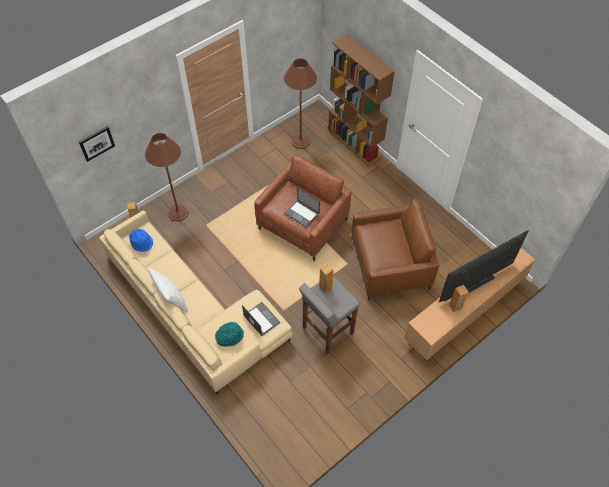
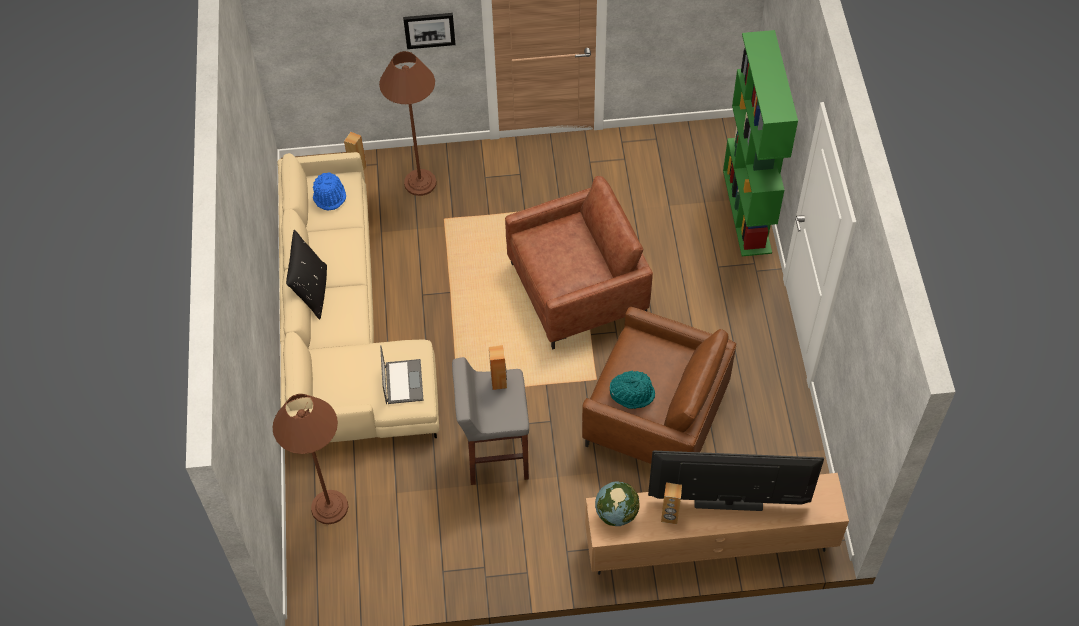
camera: 35 degrees right, 0 degrees up
(96, 143) = (322, 27): picture -> picture (429, 29)
(171, 299) = (312, 292): white pillow -> black pillow
(229, 336) = (346, 380): turquoise hat -> turquoise hat (632, 393)
(300, 141) = (668, 167): brown floor lamp -> brown floor lamp (329, 507)
(302, 213) = (561, 268): laptop -> none
(355, 144) = (747, 211): brown bookcase -> green bookcase
(429, 321) = (616, 513): none -> globe

